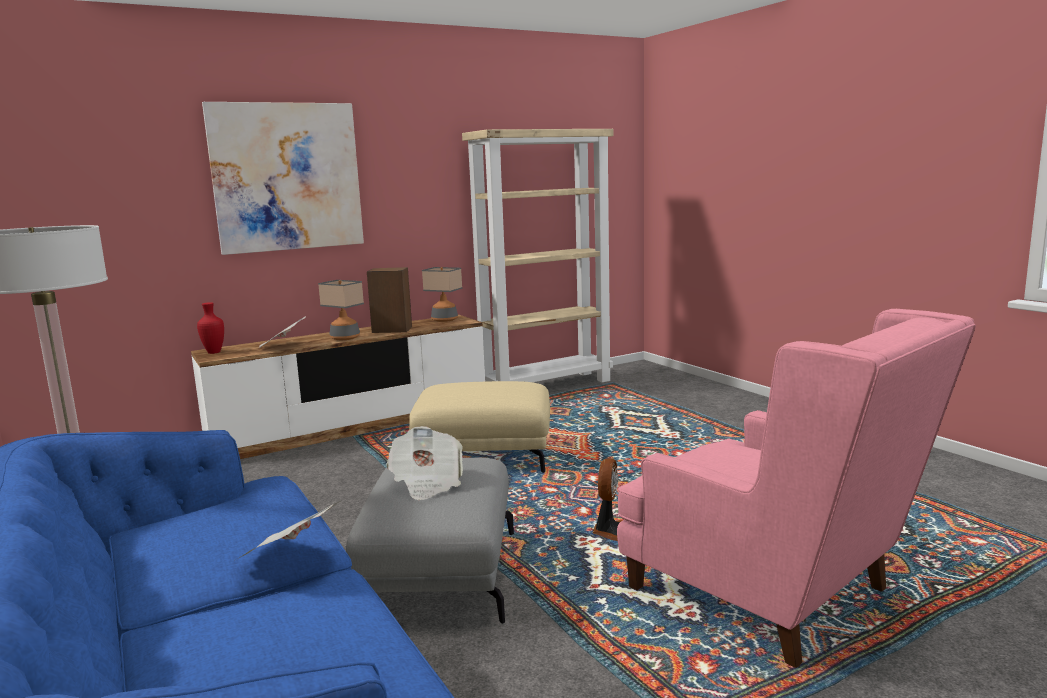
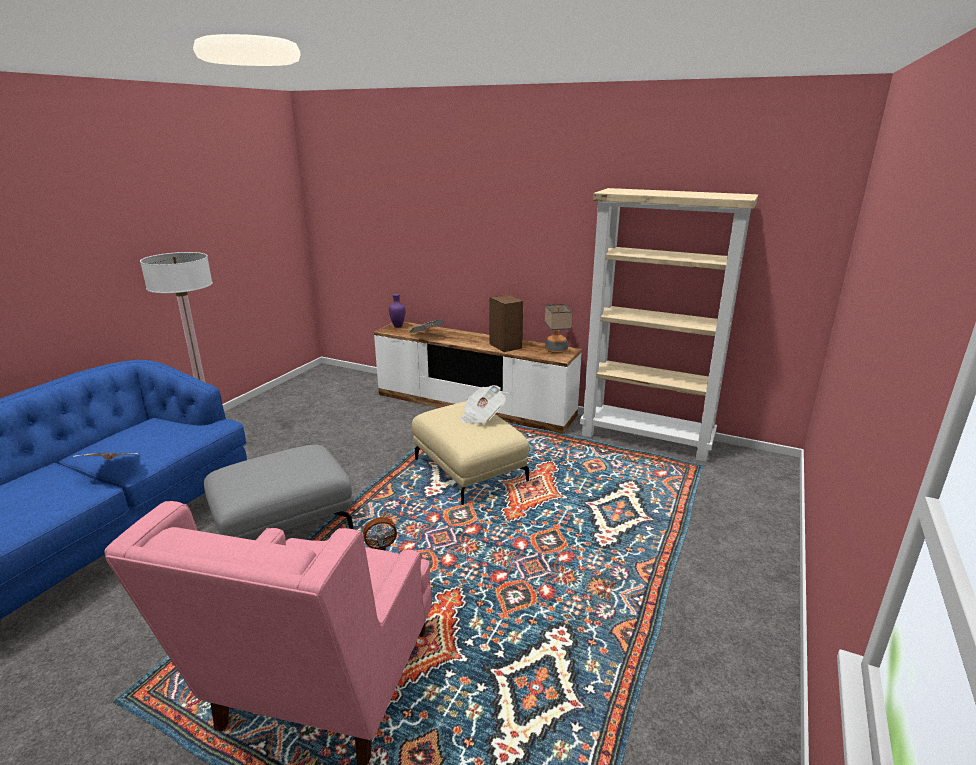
camera: 55 degrees right, 10 degrees up
(214, 352) = (398, 326): red vase -> purple vase
(287, 177) = (462, 214): picture -> none
(345, 338) = (466, 342): table lamp -> none
(427, 483) = (268, 466): newspaper -> newspaper (481, 416)

